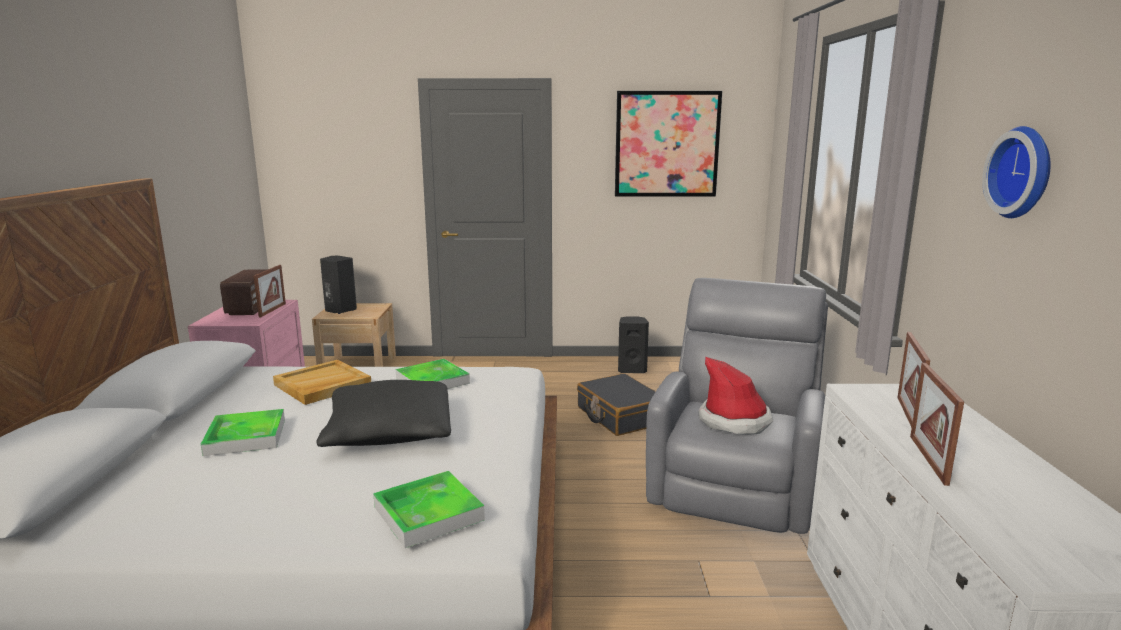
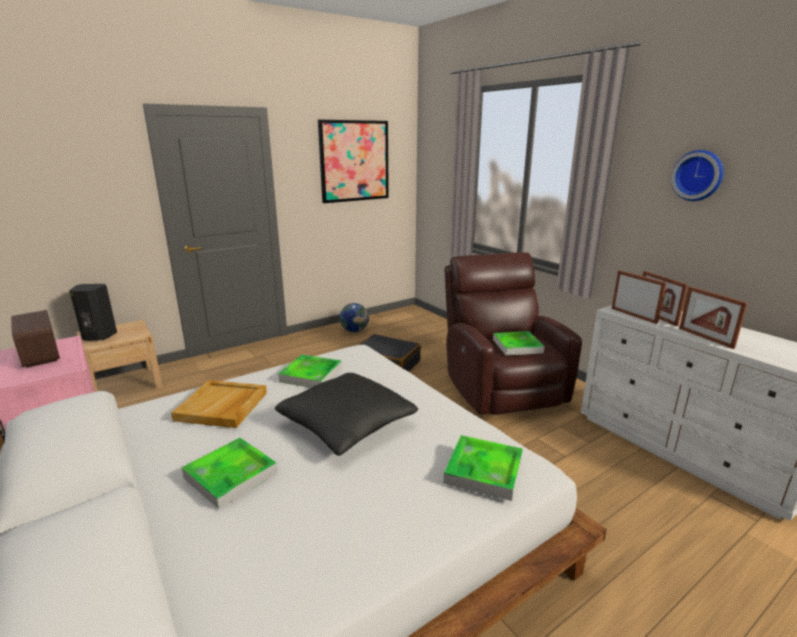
camera: 35 degrees left, 5 degrees up
(272, 310) = (71, 351): picture frame -> picture frame (633, 315)
(631, 370) = (354, 331): black speaker -> globe
(734, 421) = (517, 346): hat -> tray
(735, 486) = (501, 388): grey armchair -> brown armchair

